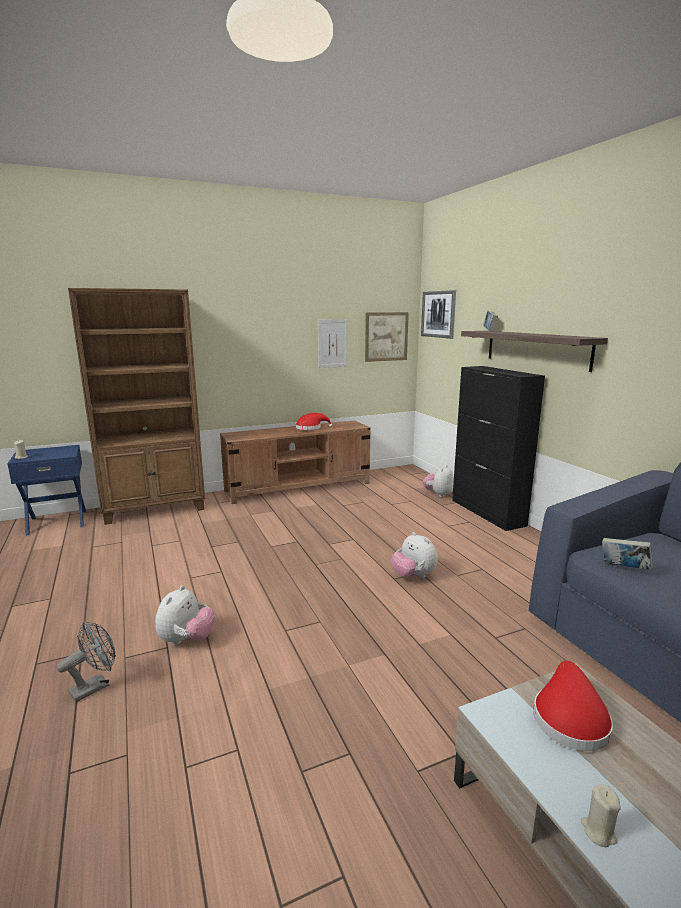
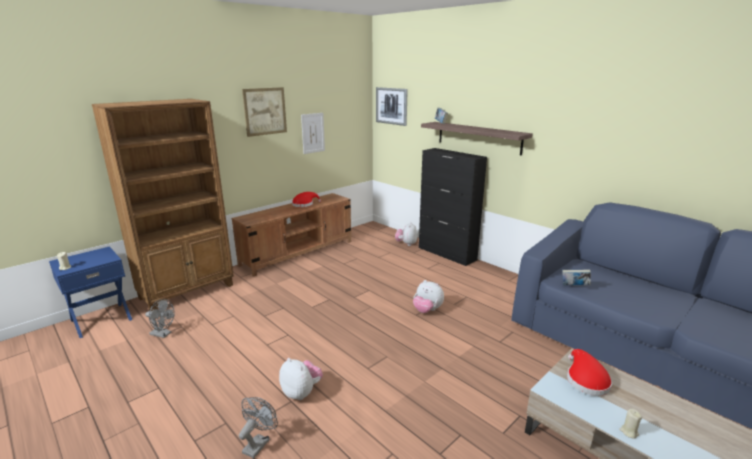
camera: 20 degrees left, 5 degrees up
(99, 546) = (163, 334): none -> grey fan
(186, 640) = (301, 392): plush toy -> plush toy turned 45 degrees counterclockwise
(386, 336) = (351, 124): picture -> picture (265, 111)

